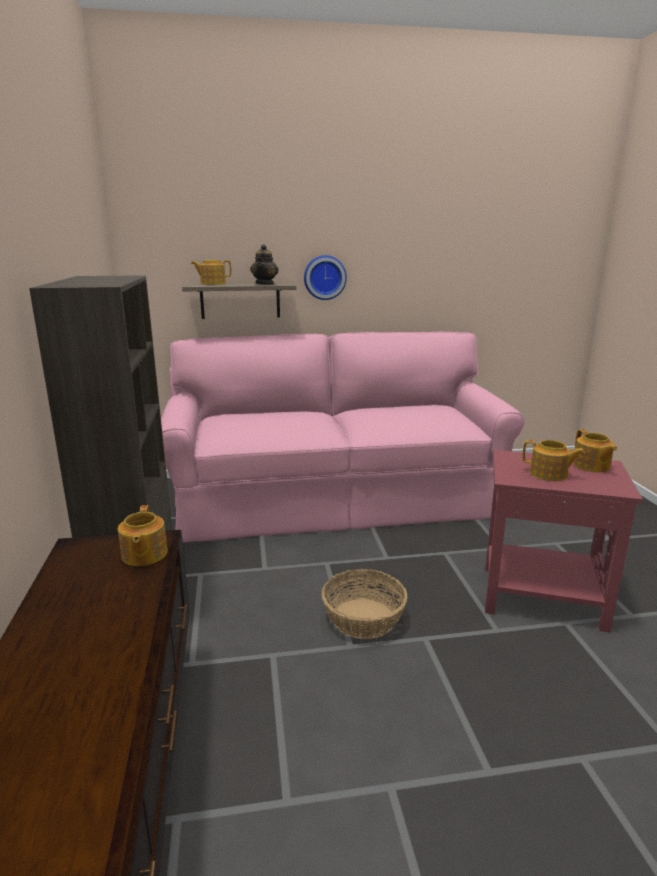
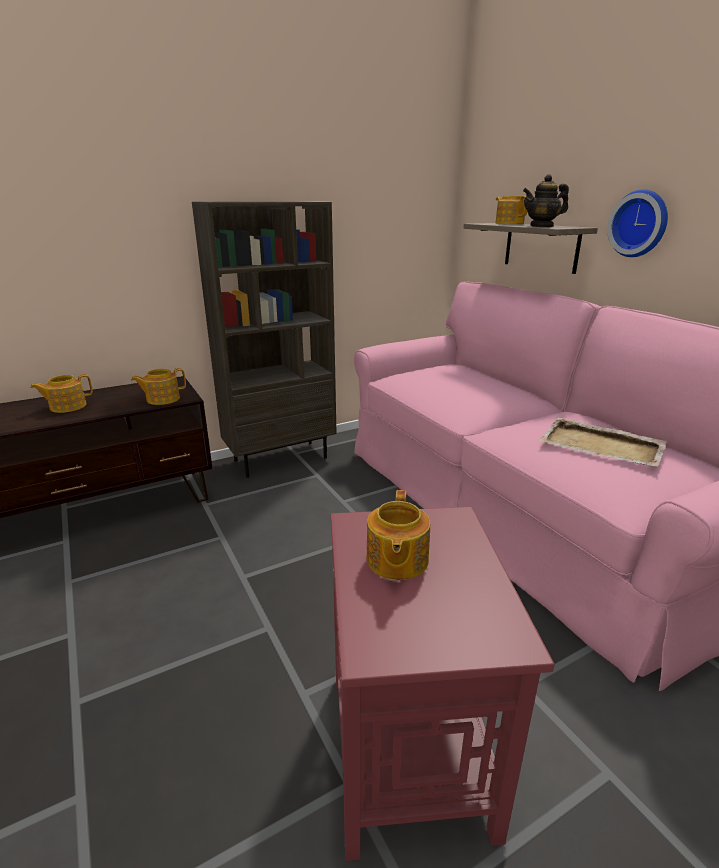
camera: 70 degrees right, 5 degrees up
(363, 618) = (287, 576): basket -> none
(412, 414) = (602, 446): none -> beige tray
(591, 466) = (477, 613): teapot -> teapot (67, 406)

